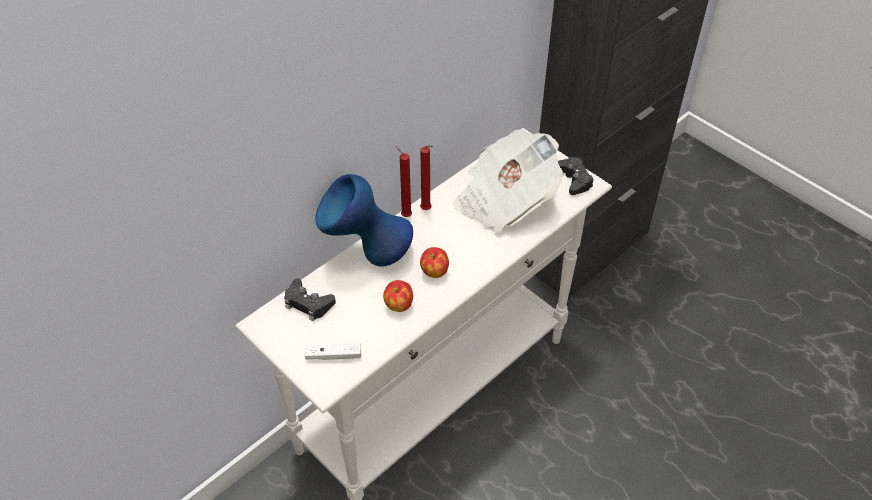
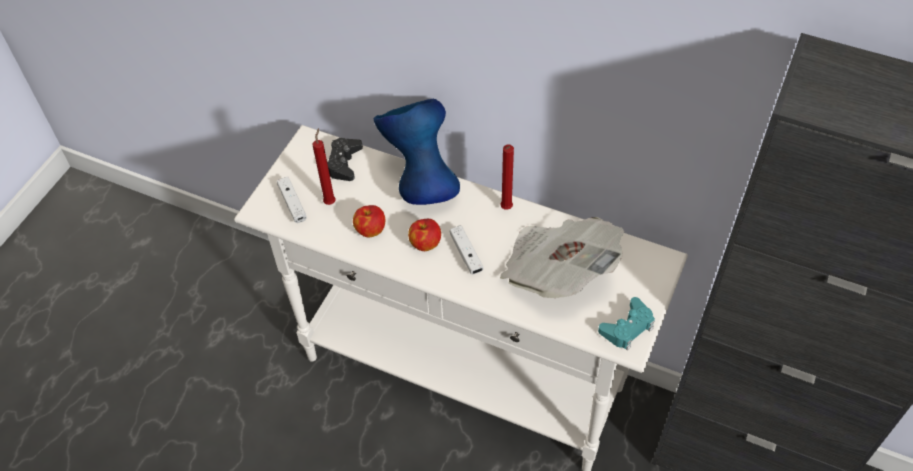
camera: 70 degrees right, 5 degrees up
(405, 215) = (489, 194): red candle -> red candle (330, 201)
(459, 248) = (466, 254): none -> white game controller
(574, 179) = (627, 328): black game controller -> turquoise game controller

